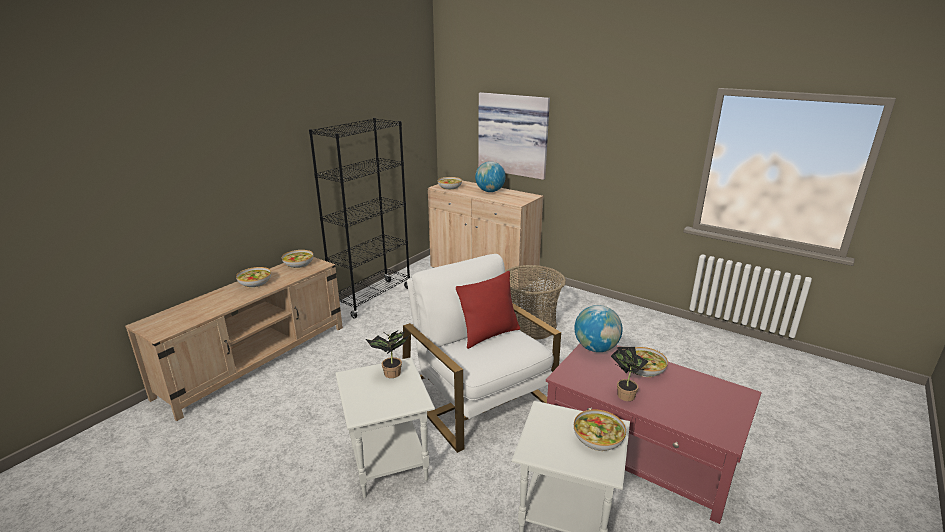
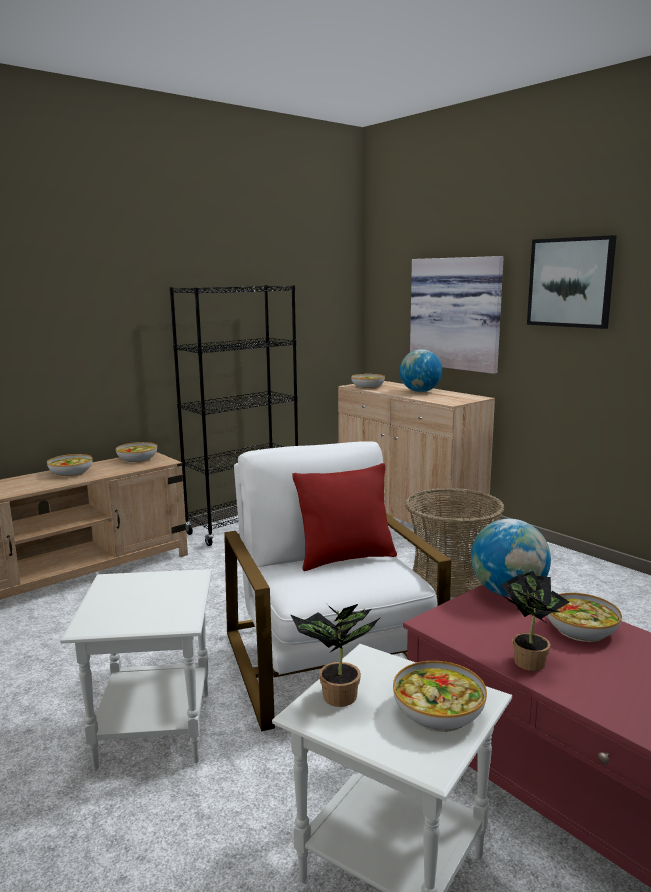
camera: 15 degrees right, 10 degrees down
(390, 374) = (166, 585): potted plant -> potted plant (335, 698)
(597, 120) = (570, 282): none -> picture

